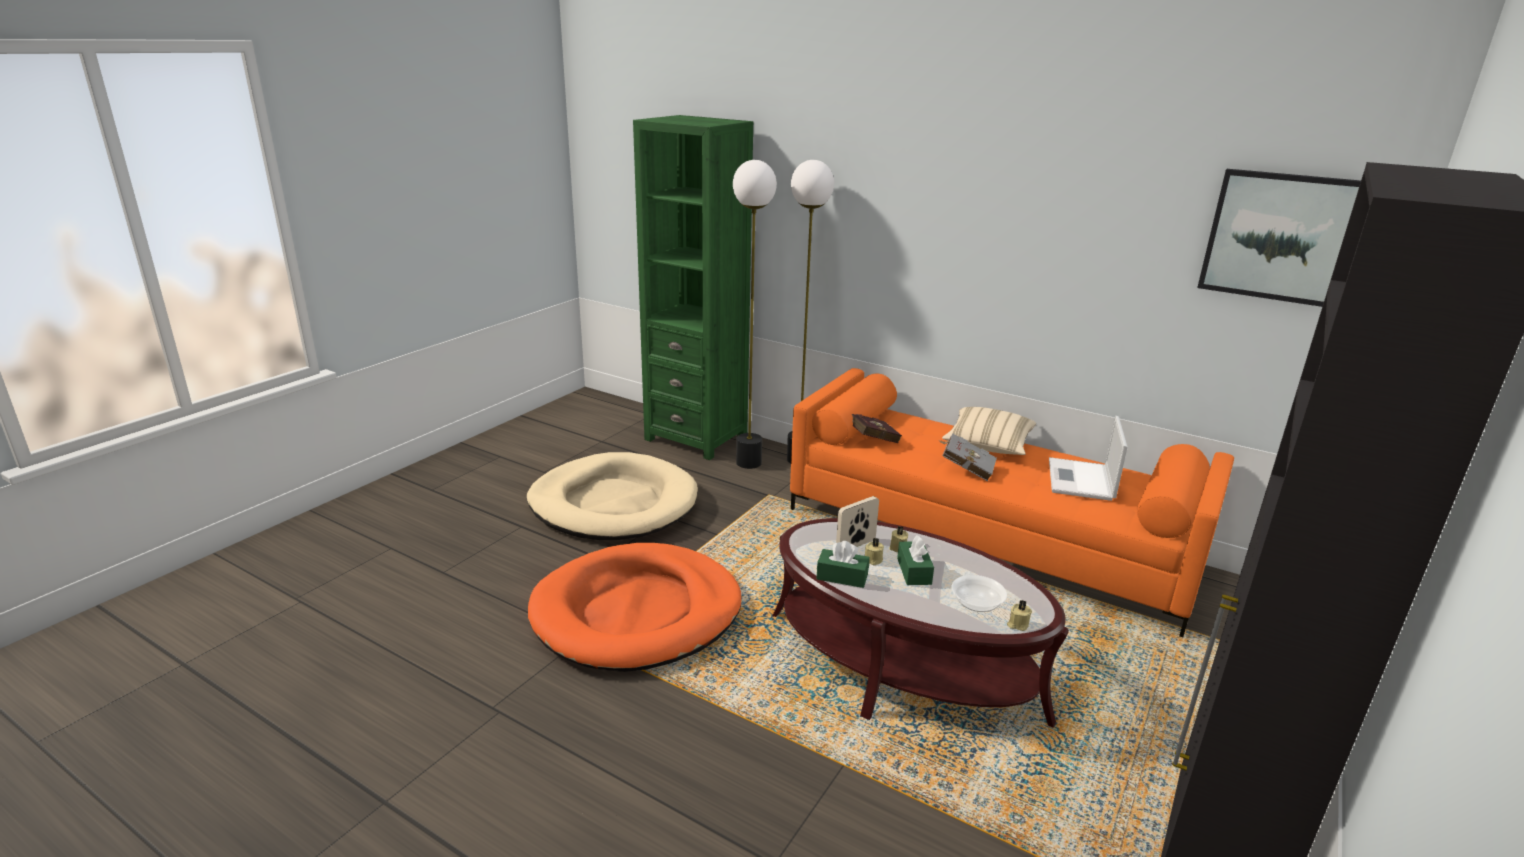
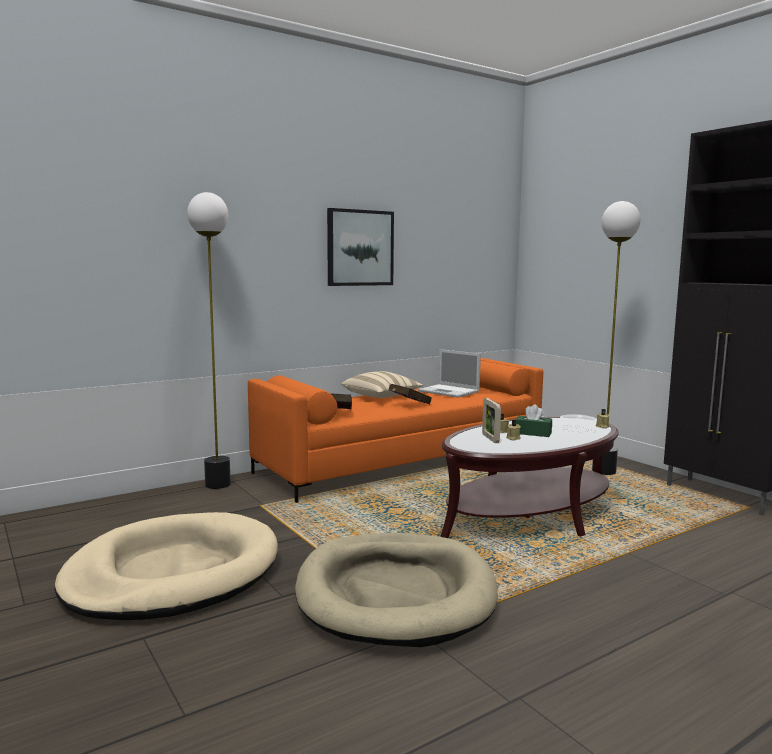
camera: 65 degrees left, 15 degrees down
(637, 613) = (395, 594): orange dog bed -> beige dog bed
(696, 437) = (101, 512): green bookcase -> none
(749, 463) = (192, 502): floor lamp -> floor lamp (604, 472)
(842, 576) = (531, 447): green tissue box -> none
(965, 469) = (408, 405): grey book -> red book
(1278, 236) = (475, 230): picture -> picture (359, 248)

